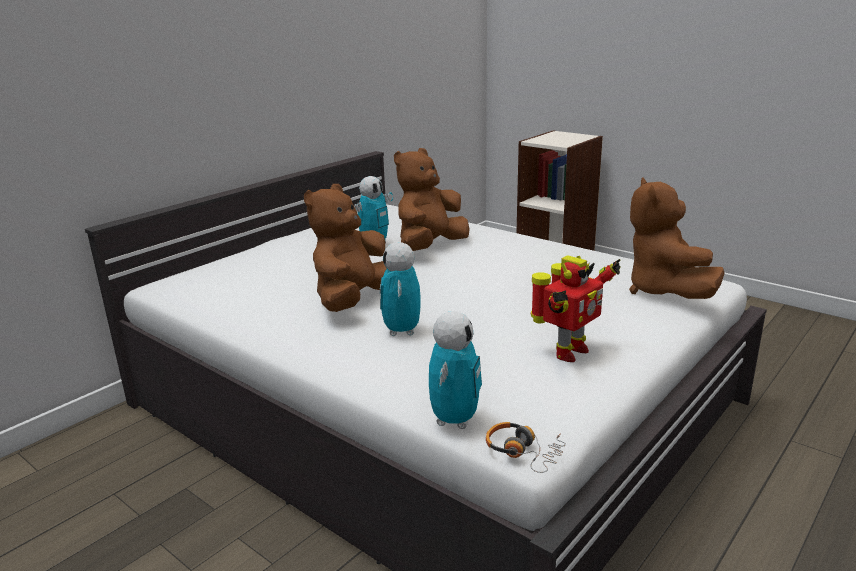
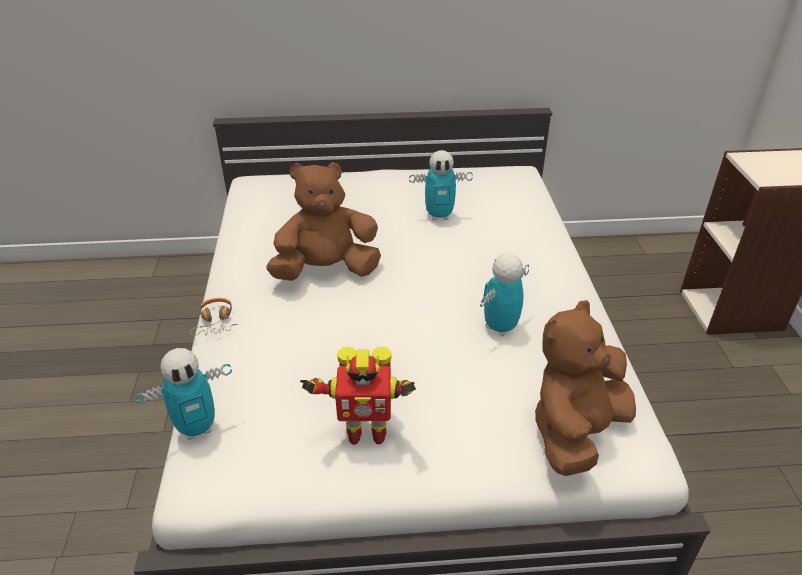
camera: 45 degrees right, 15 degrees up
(401, 331) = (303, 323): toy robot -> toy robot (500, 327)
(430, 247) = (475, 243): brown plush toy -> none
(524, 452) = (184, 489): headphones -> headphones (216, 321)

